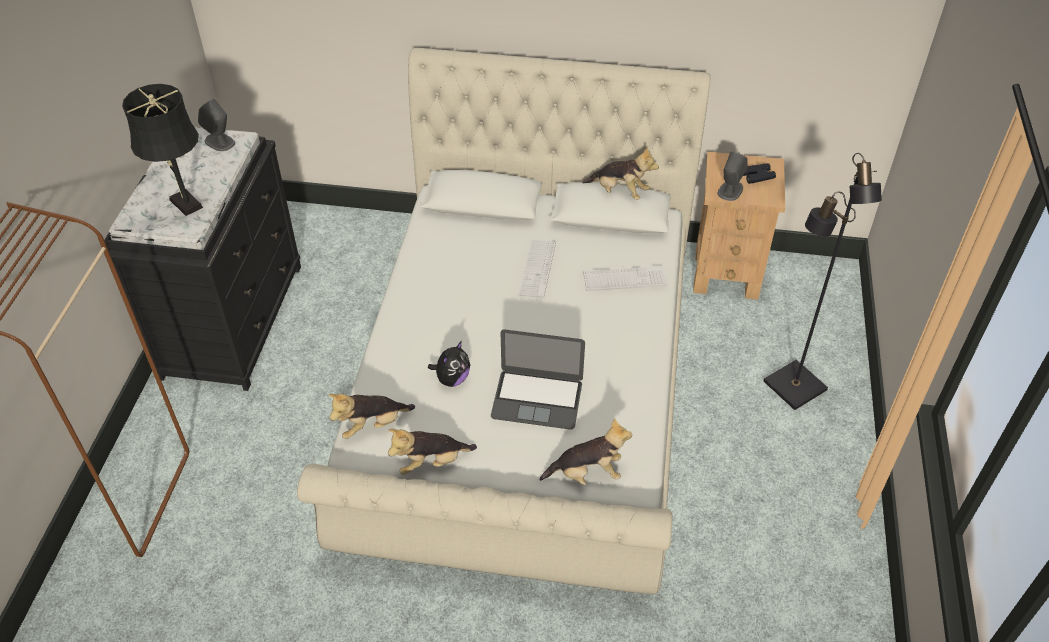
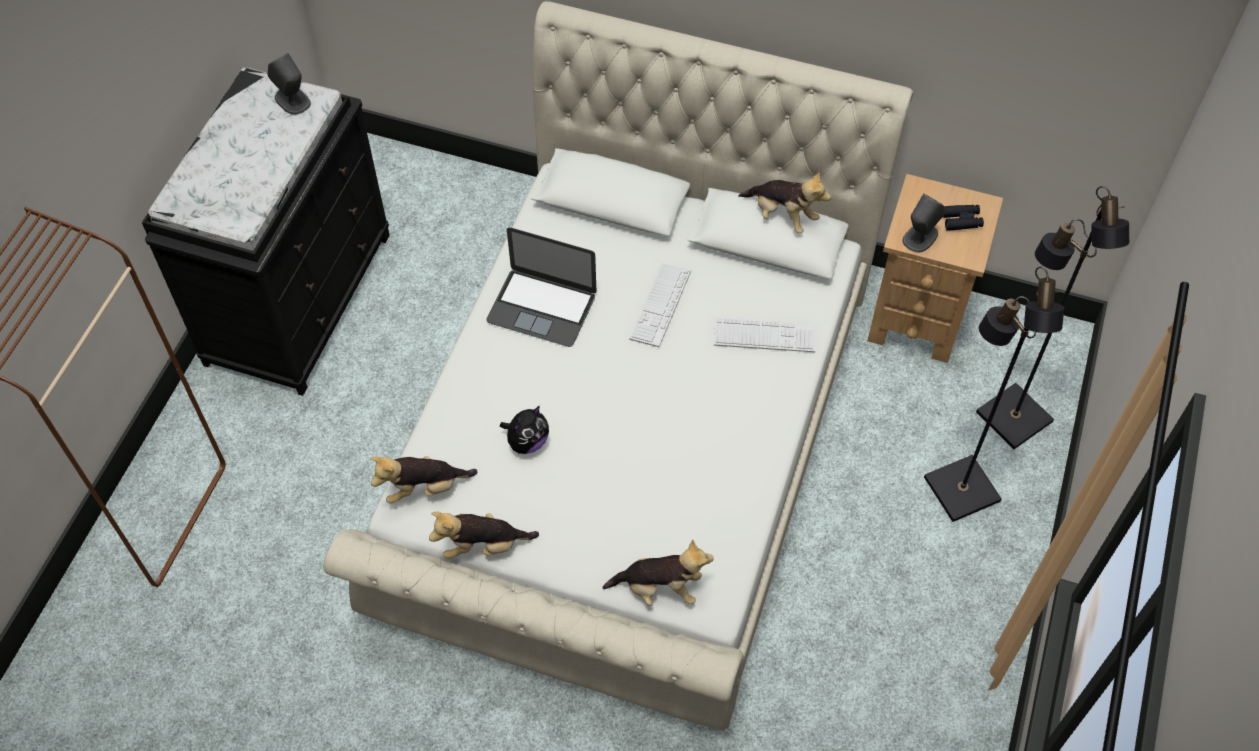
camera: 10 degrees right, 10 degrees up
(184, 201) = (239, 182): black table lamp -> none
(537, 399) = (622, 483): laptop -> laptop (542, 307)
(819, 329) = (1014, 416): none -> black floor lamp

